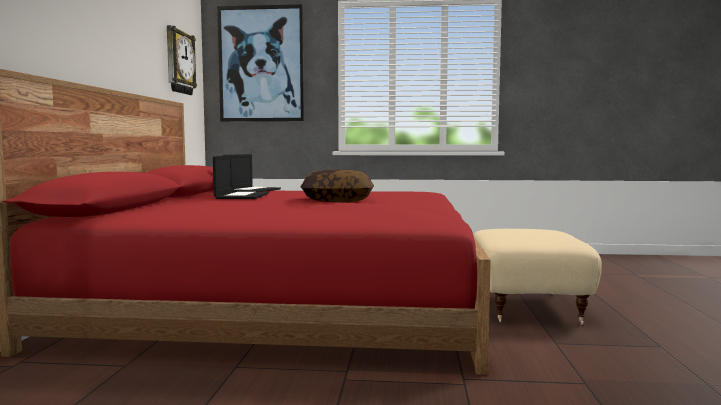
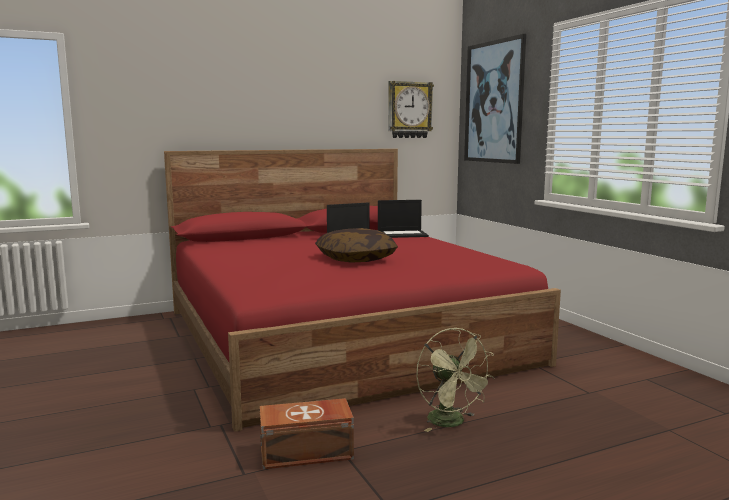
camera: 60 degrees right, 5 degrees up
(526, 307) = (452, 423): beige ottoman -> green fan
(553, 354) = (308, 453): none -> brown storage box

